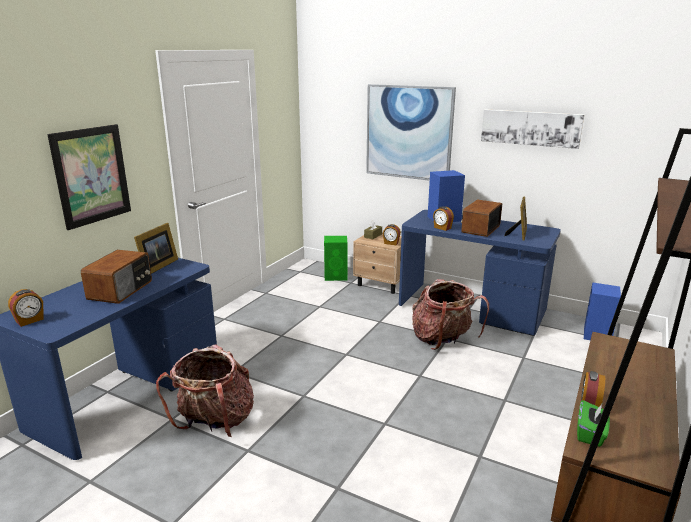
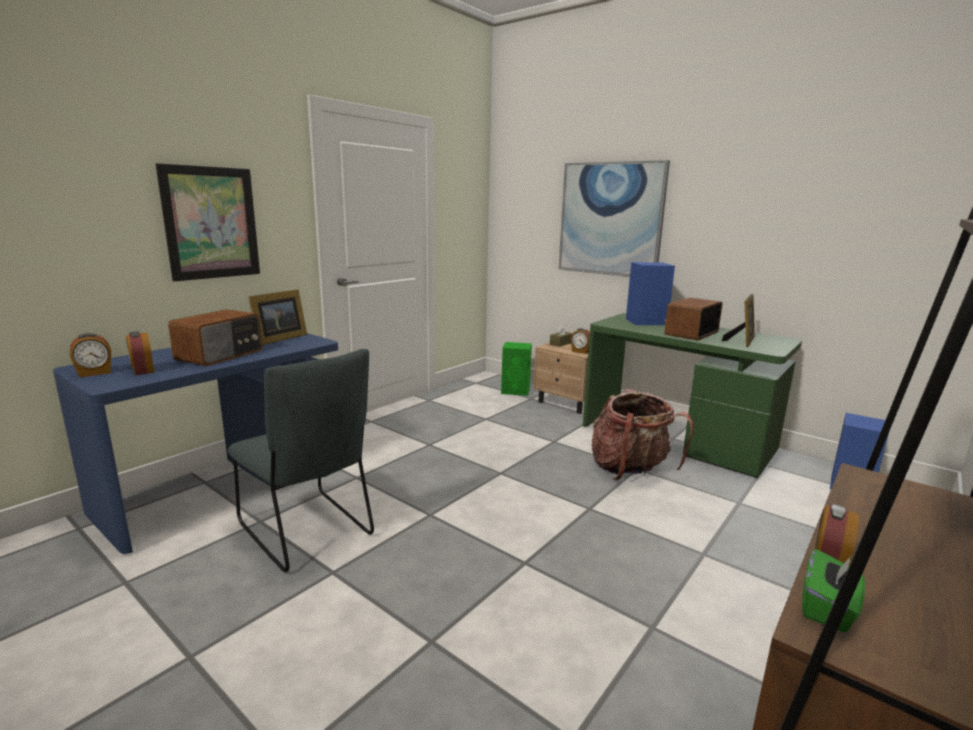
camera: 10 degrees right, 5 degrees down
(215, 422) = (308, 532): backpack -> grey chair
(442, 228) = (640, 329): alarm clock -> alarm clock (142, 370)
(472, 308) = (677, 438): blue desk -> green desk
(530, 128) = (765, 207): picture -> none

